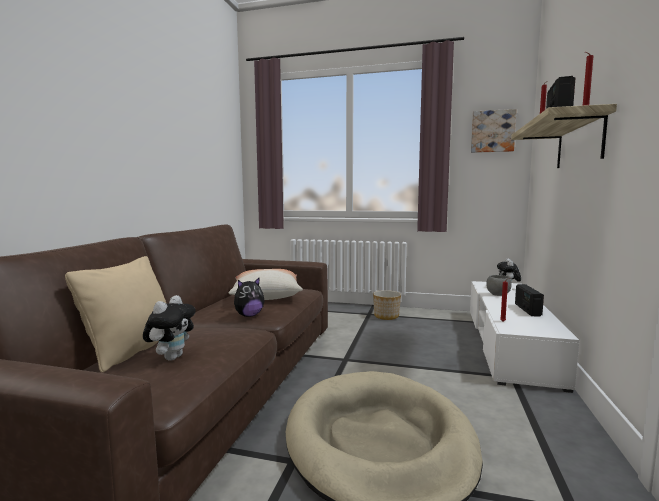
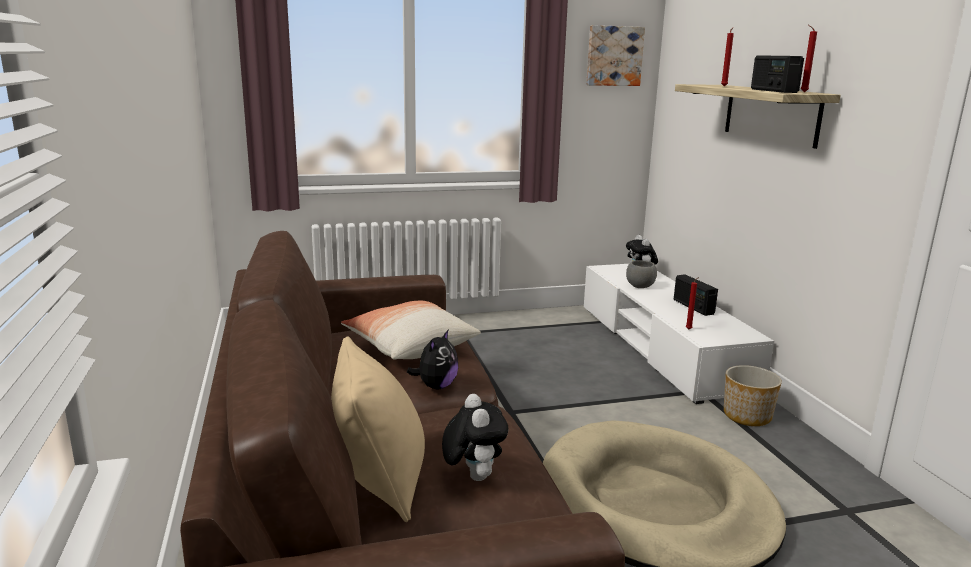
camera: 30 degrees left, 10 degrees up
(386, 316) = (488, 332): planter -> planter (747, 416)

